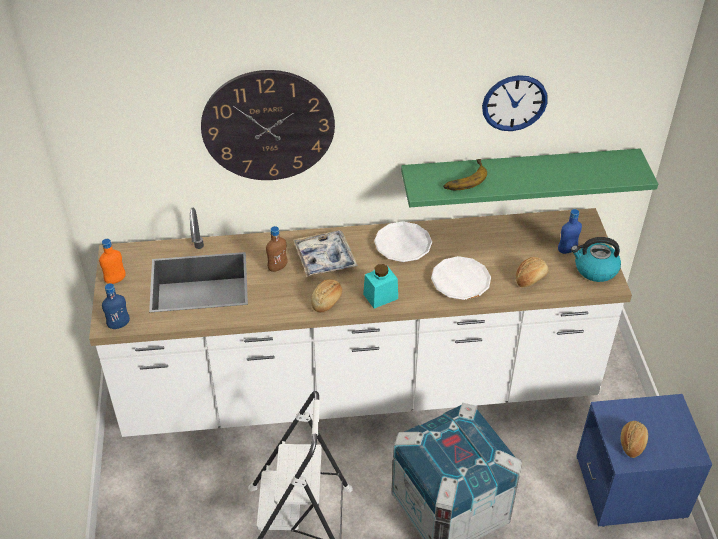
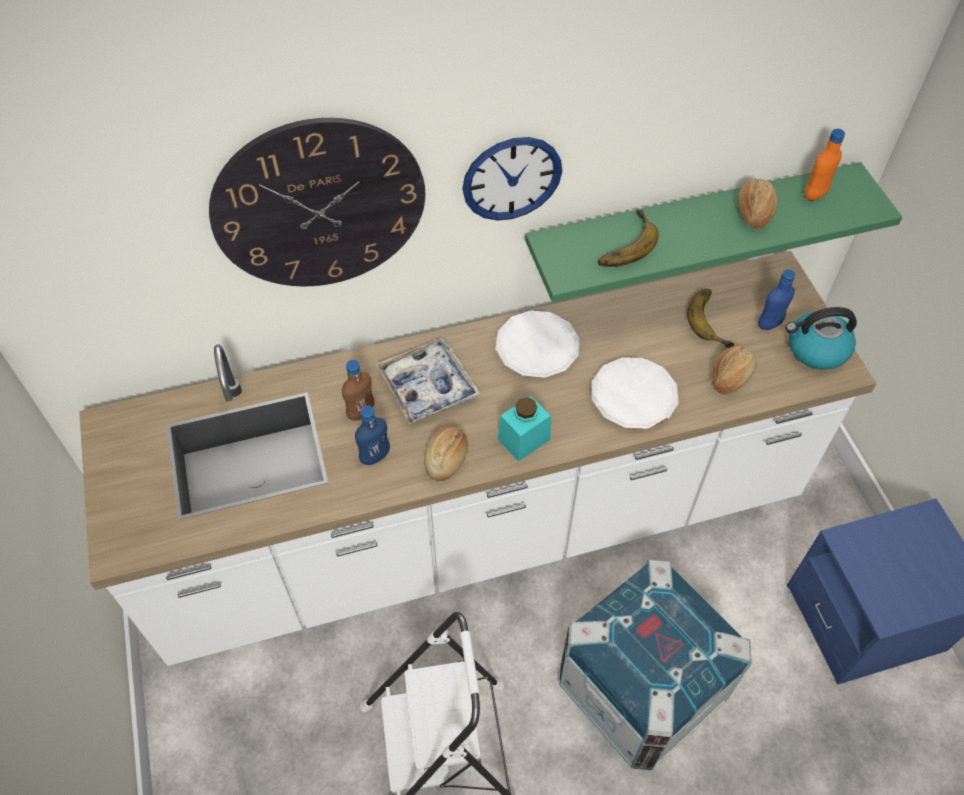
camera: 10 degrees left, 10 degrees up
(115, 280) = (115, 470): orange bottle -> orange bottle (815, 194)
(119, 325) = (134, 550): blue bottle -> blue bottle (375, 456)
(514, 103) = (695, 121): wall clock -> wall clock (512, 179)
(528, 243) = (713, 320): none -> banana
(632, 443) = (890, 586): bread -> bread (753, 211)

